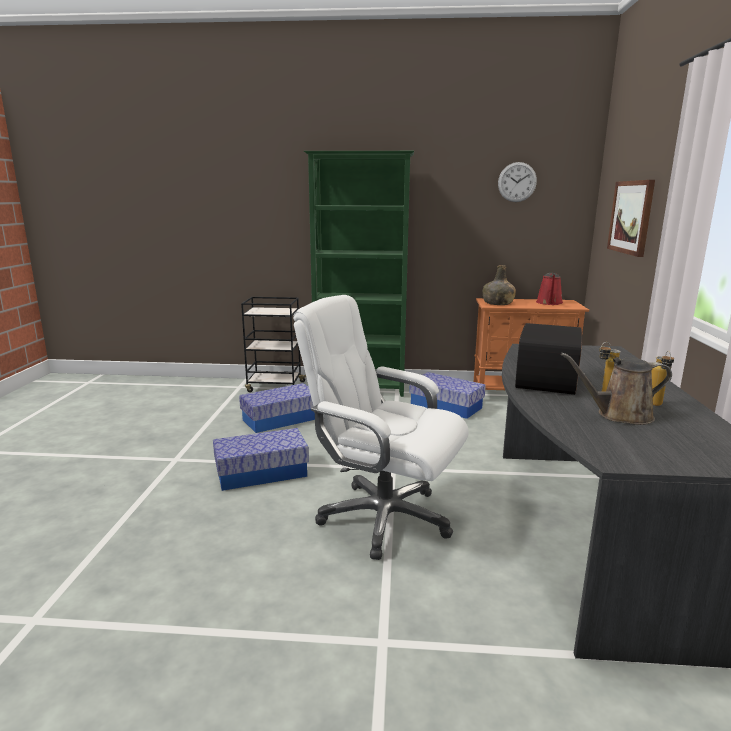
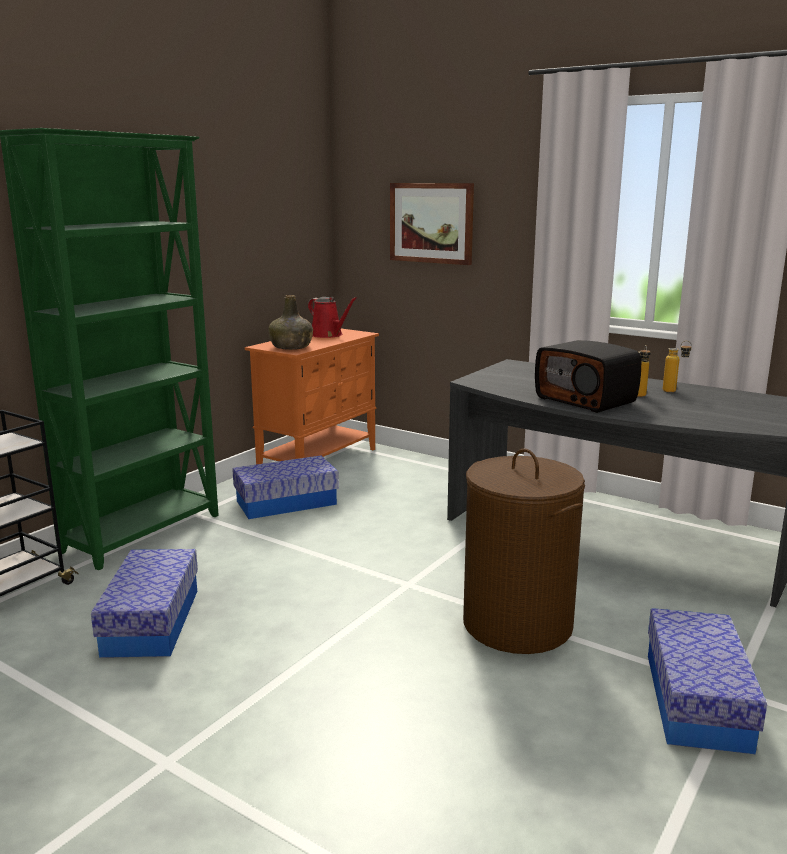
camera: 60 degrees left, 0 degrees up
(261, 472) = (318, 681): storage box -> storage box (696, 700)
(383, 518) = (516, 624): white office chair -> brown laundry basket
(517, 182) = (264, 182): wall clock -> none
(619, 415) = (690, 405): brown watering can -> none

